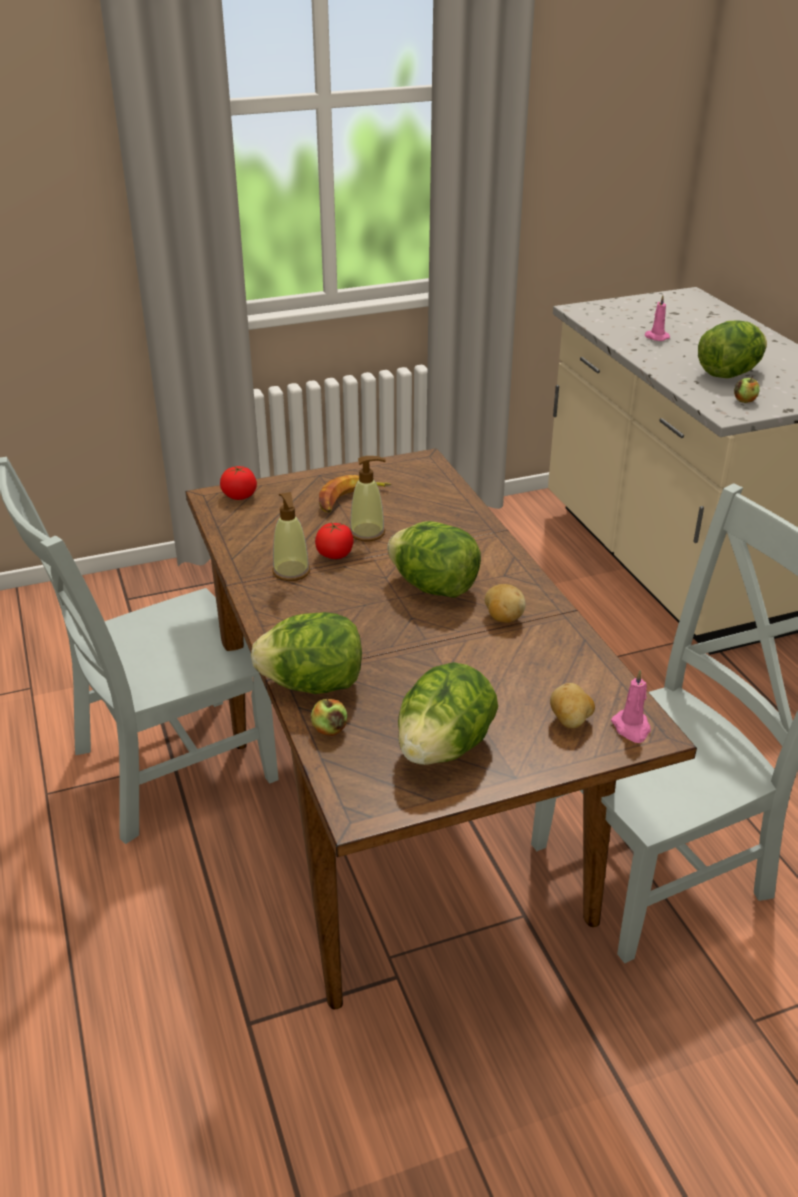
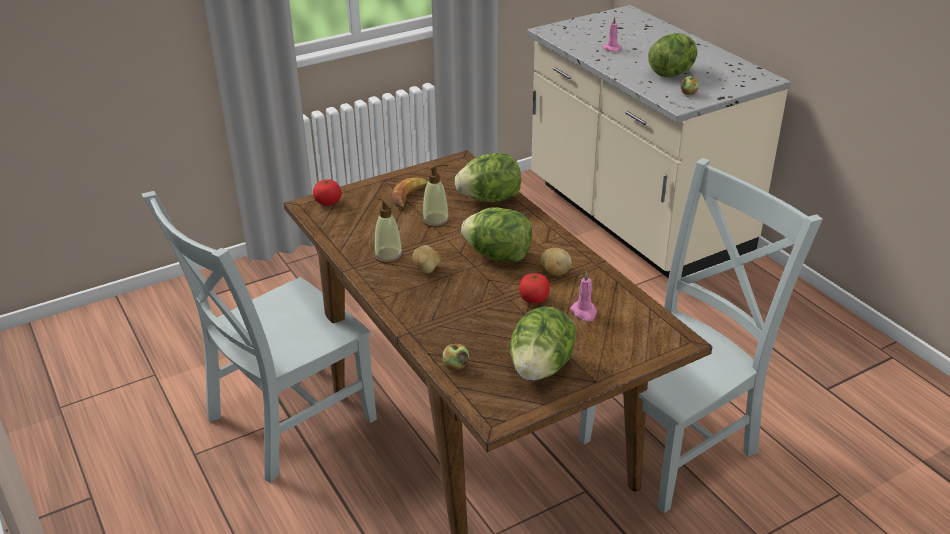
camera: 10 degrees left, 0 degrees up
(313, 684) = (433, 336): lettuce -> lettuce (490, 199)
(334, 555) = (417, 240): tomato -> tomato (534, 299)
(570, 721) = (622, 339): potato -> potato (427, 270)
(631, 728) = (665, 338): pink candle -> pink candle (584, 312)

